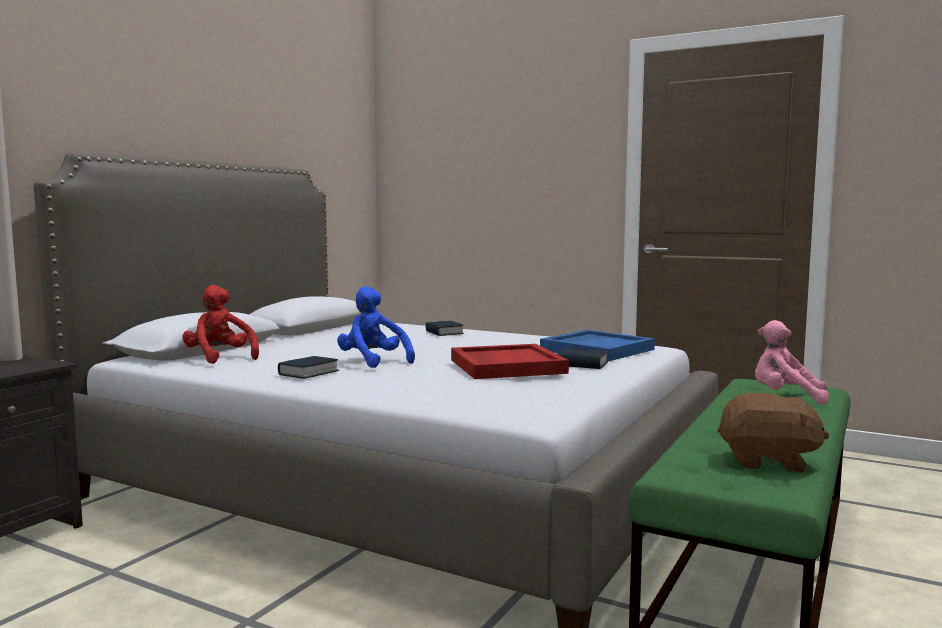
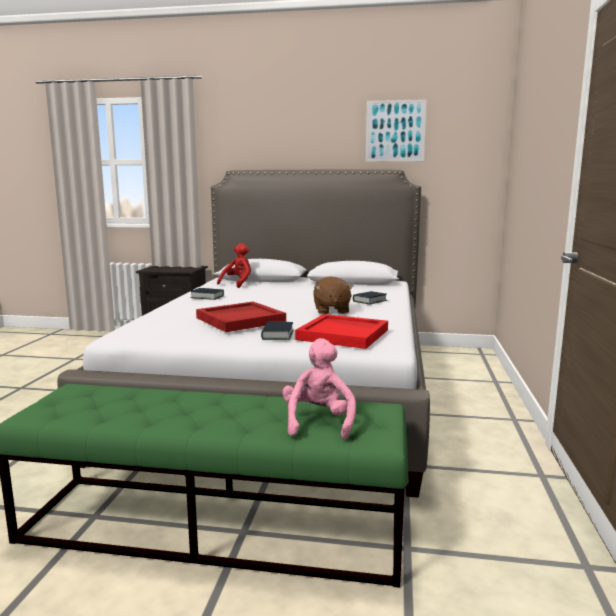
camera: 70 degrees right, 5 degrees up
(285, 116) = (395, 131): none -> picture
(373, 362) = (245, 301): blue plush toy -> none
(597, 349) = (344, 334): blue tray -> red tray
(768, 462) = (100, 412): brown plush toy -> brown plush toy (331, 311)

